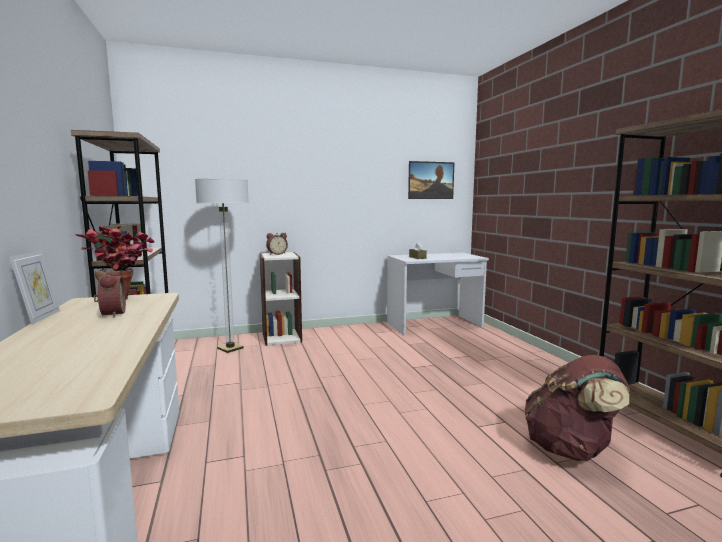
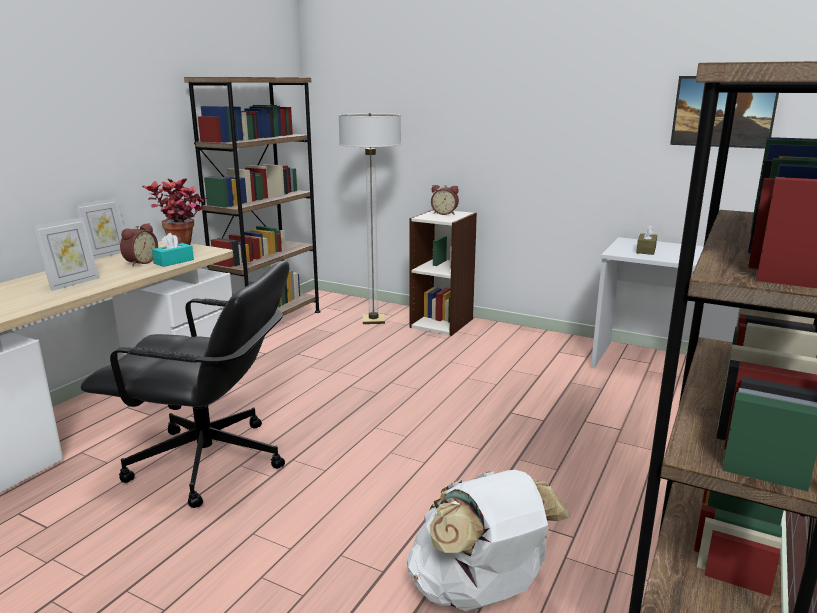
camera: 45 degrees right, 10 degrees up
(90, 341) = (72, 283): none -> picture frame
(149, 307) = (174, 261): none -> turquoise tissue box
(298, 482) = (209, 463): none -> black office chair
(571, 449) = (479, 592): brown backpack -> white backpack

